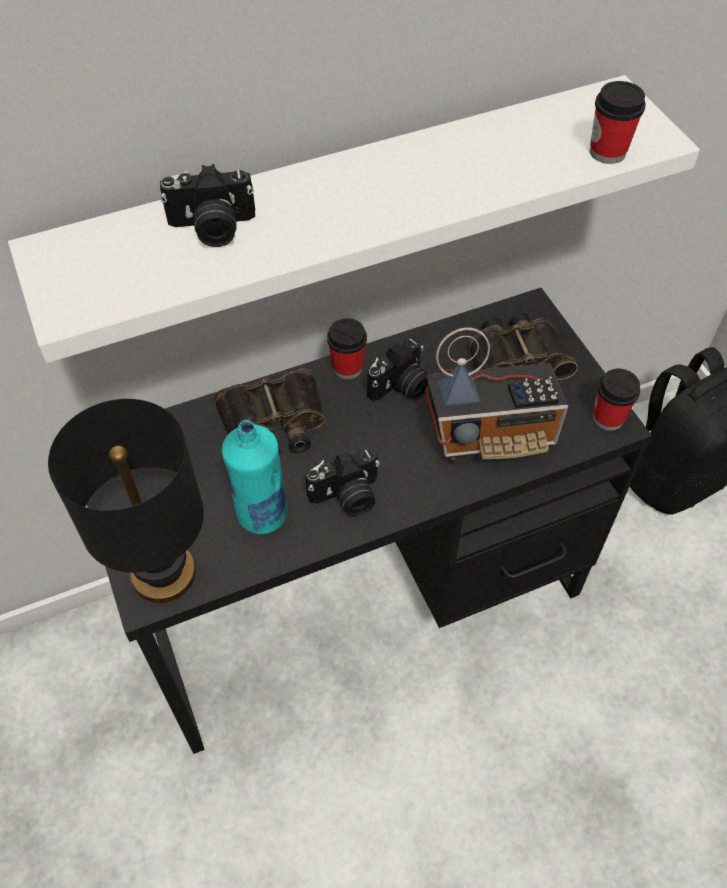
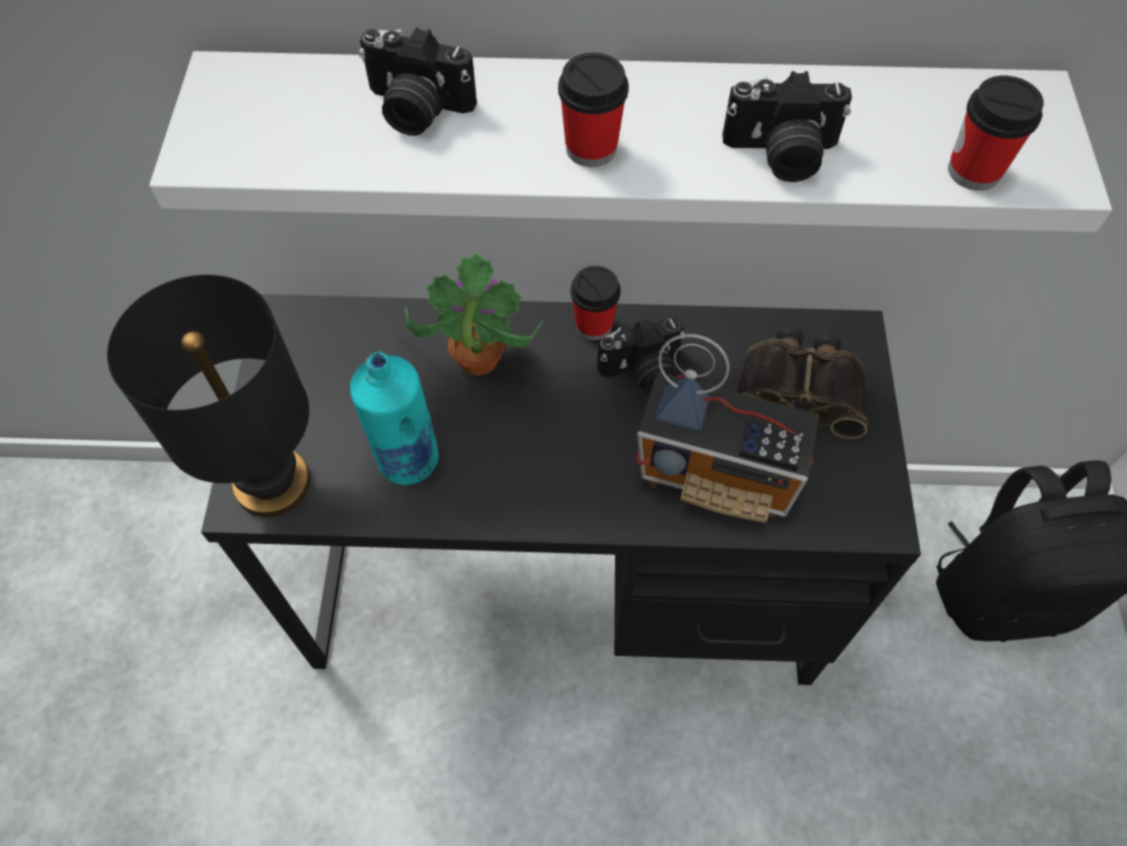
camera: 25 degrees right, 5 degrees up
(273, 423) = (476, 359): binoculars -> potted plant
(347, 497) = (510, 479): camera -> camera (780, 155)
(608, 418) = (875, 509): cup -> cup (591, 148)

